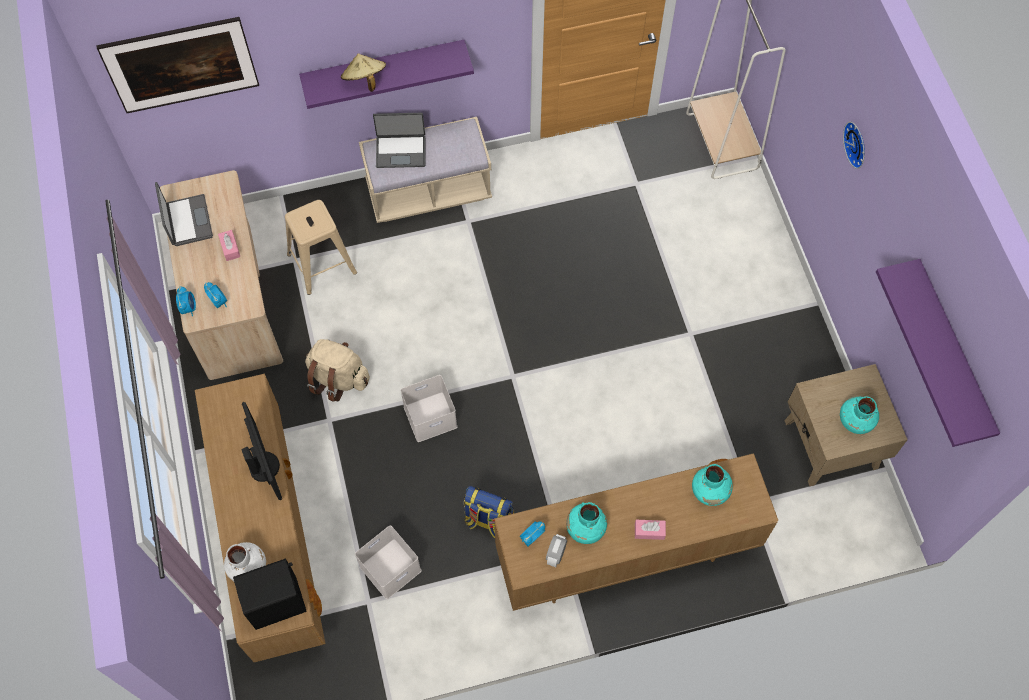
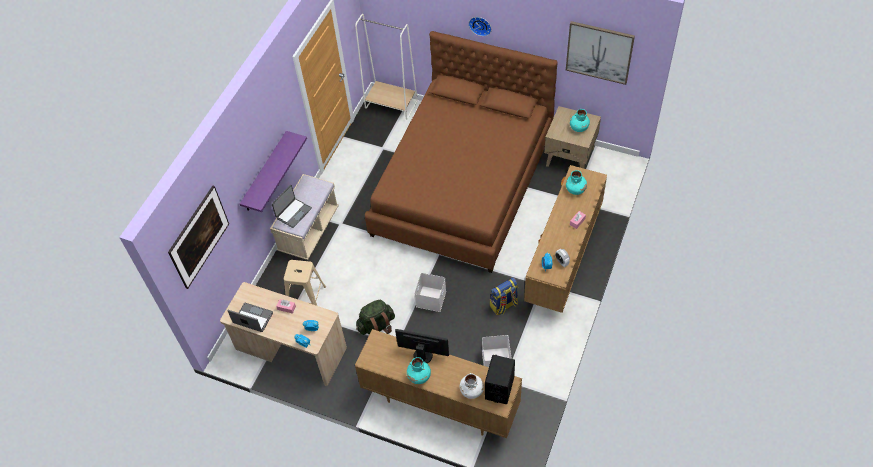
camera: 50 degrees left, 10 degrees down
(338, 378) = (376, 326): beige backpack -> green backpack
(364, 80) = (270, 180): beige hat -> none
(585, 529) = (558, 244): turquoise vase -> turquoise vase (419, 377)
(658, 329) = (463, 184): none -> brown bed
(952, 351) = (599, 52): purple shelf -> picture

